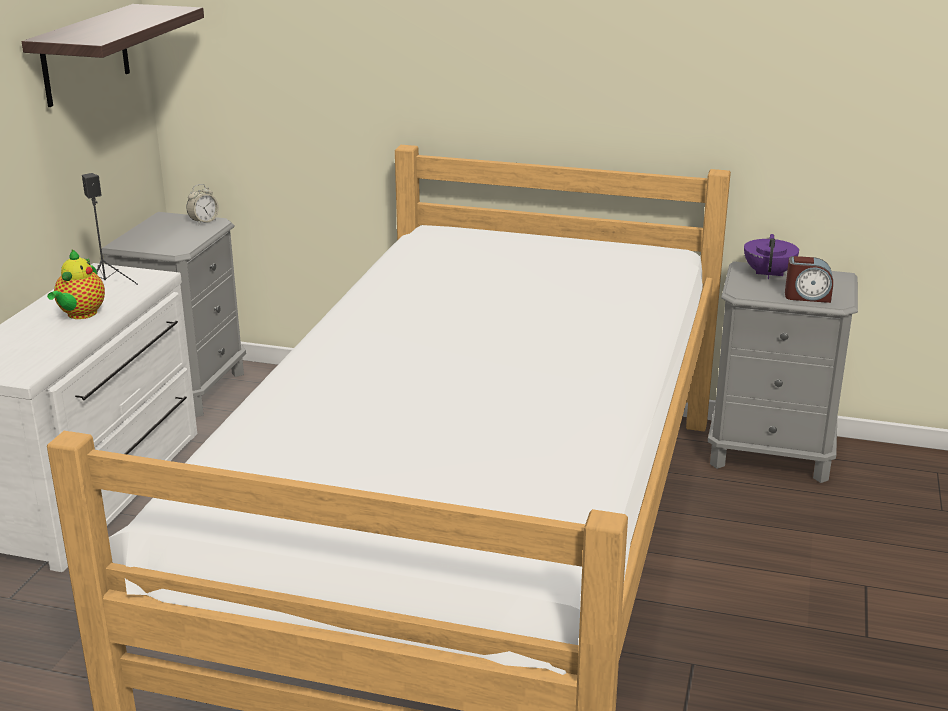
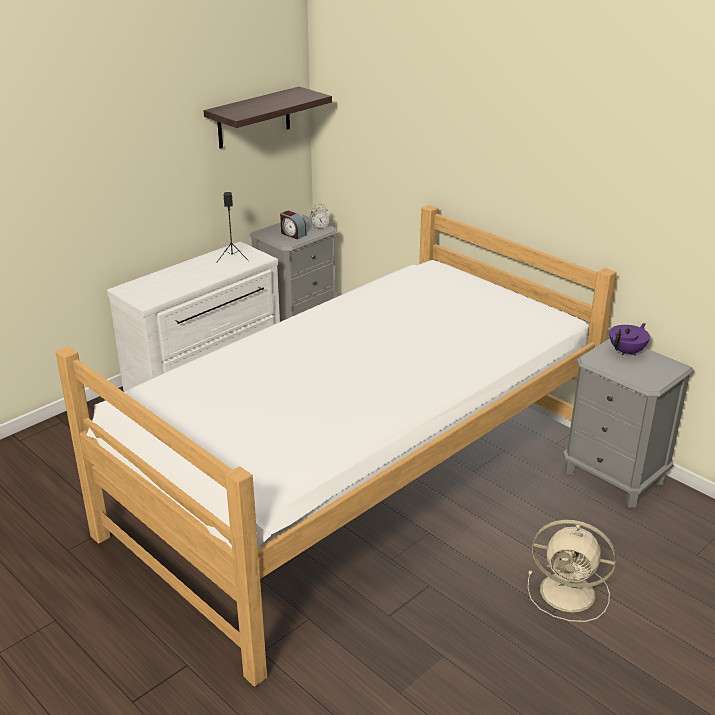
camera: 30 degrees right, 5 degrees up
(80, 314) = (204, 273): teapot -> none
(807, 296) = (633, 375): alarm clock -> alarm clock (292, 234)
(861, 605) = (570, 593): none -> beige fan

